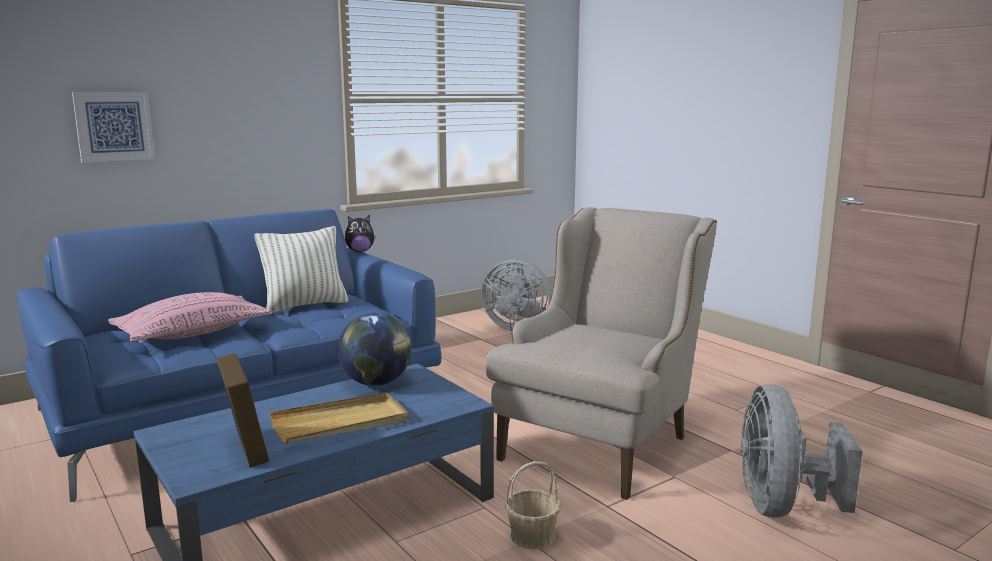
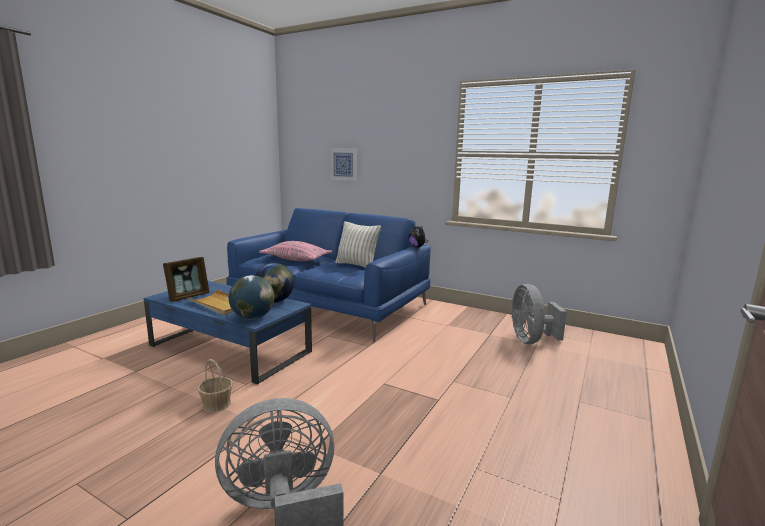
camera: 65 degrees right, 0 degrees up
(442, 403) = (252, 317): none -> globe
(602, 440) = (357, 407): beige armchair -> none

